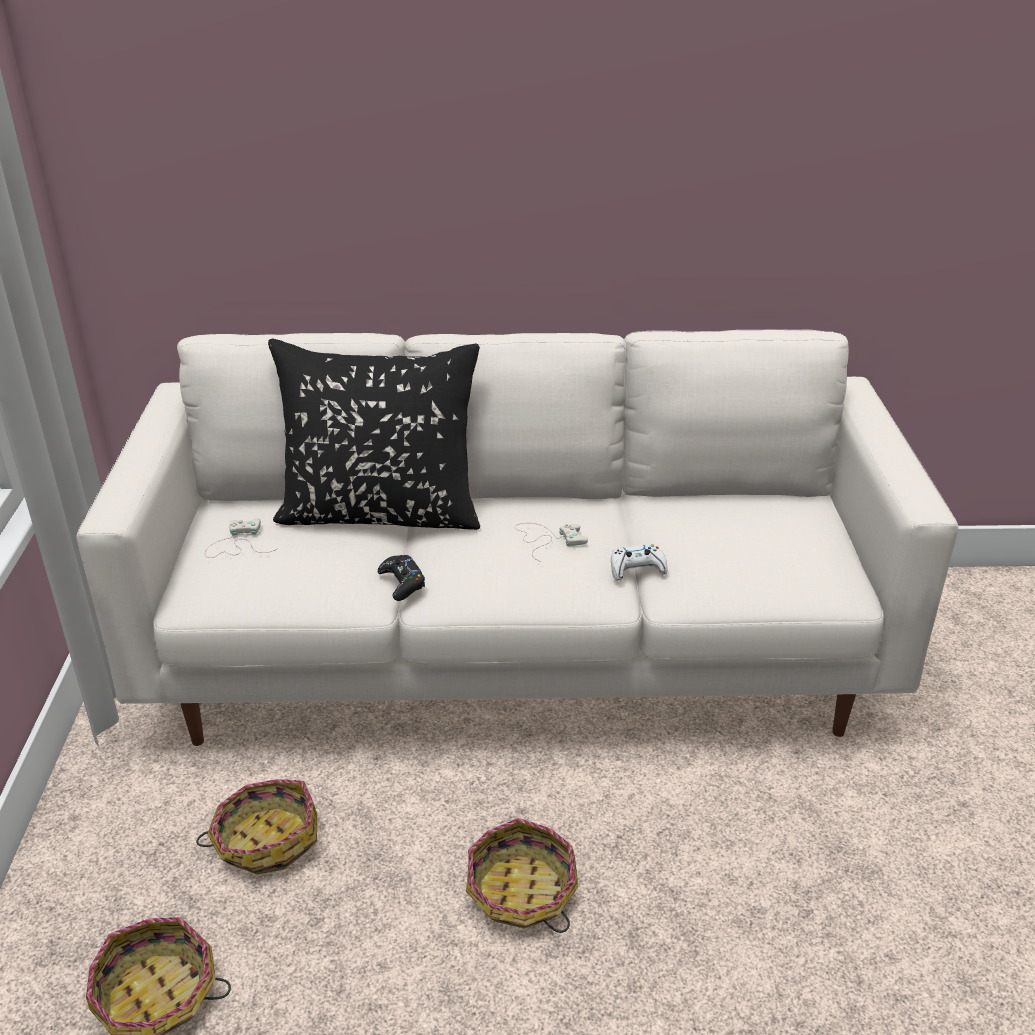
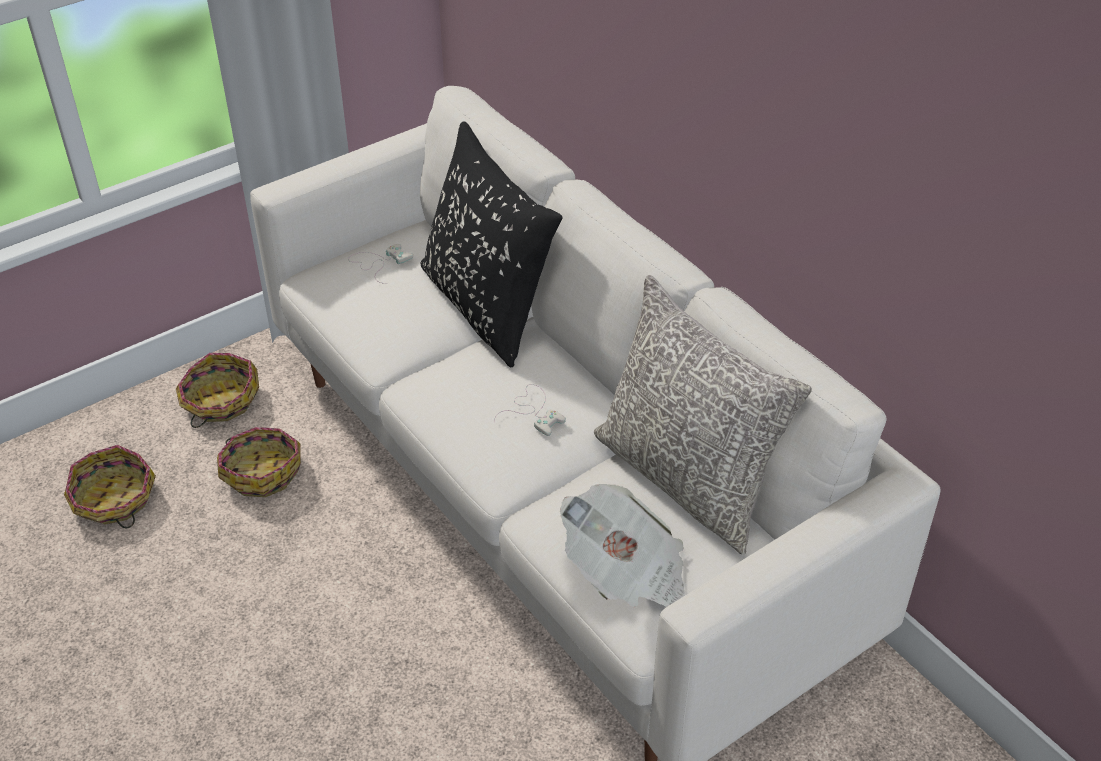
camera: 55 degrees right, 10 degrees up
(402, 583) = (411, 365): black game controller -> none
(521, 892) = (311, 630): basket -> basket (220, 401)
(636, 569) = (545, 482): white game controller -> none
(699, 503) = (687, 479): none -> grey pillow
(781, 569) = (626, 573): none -> newspaper

